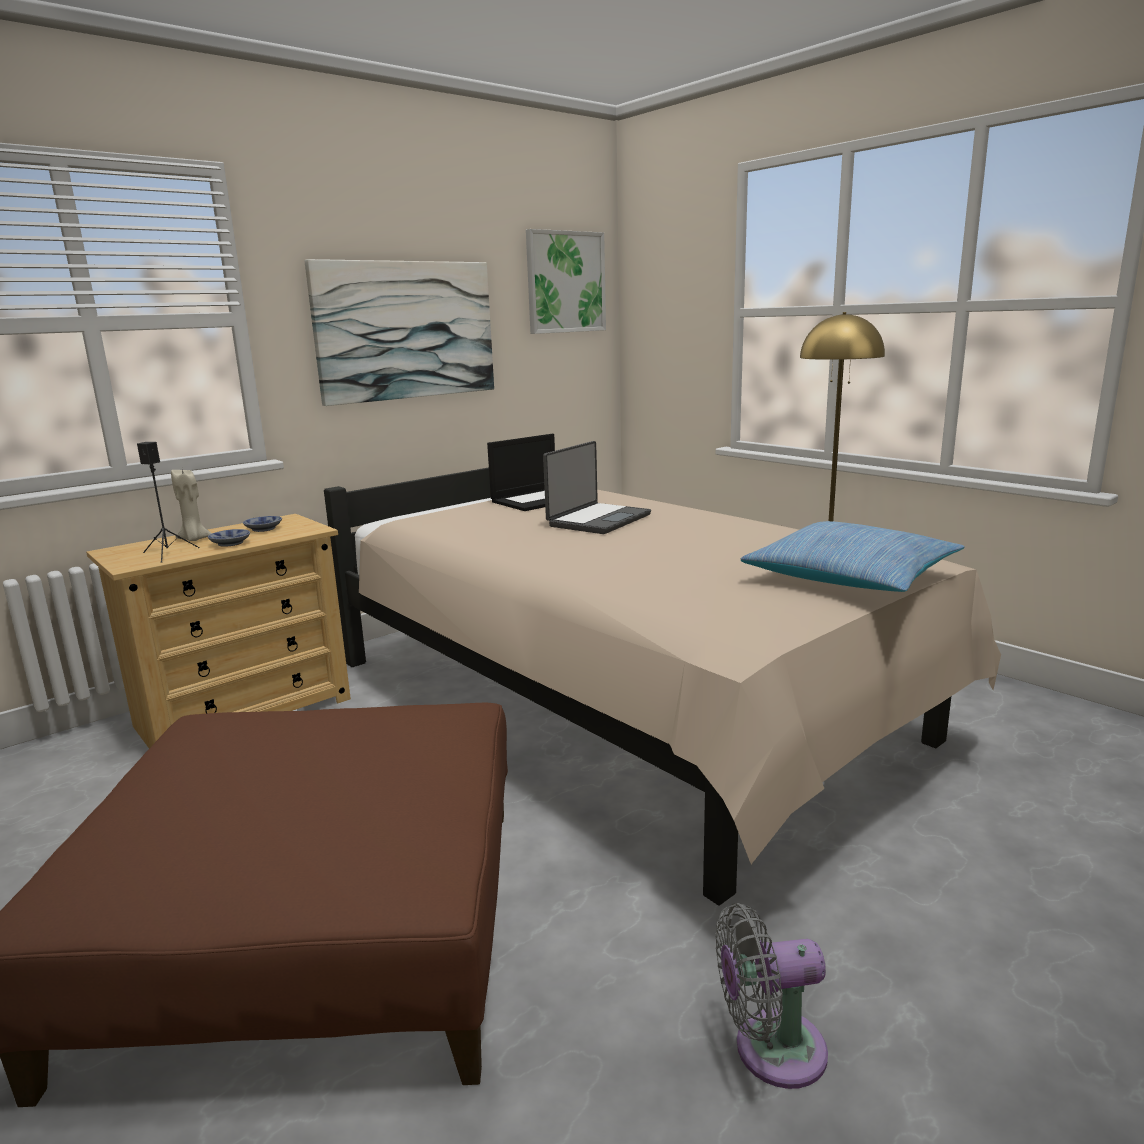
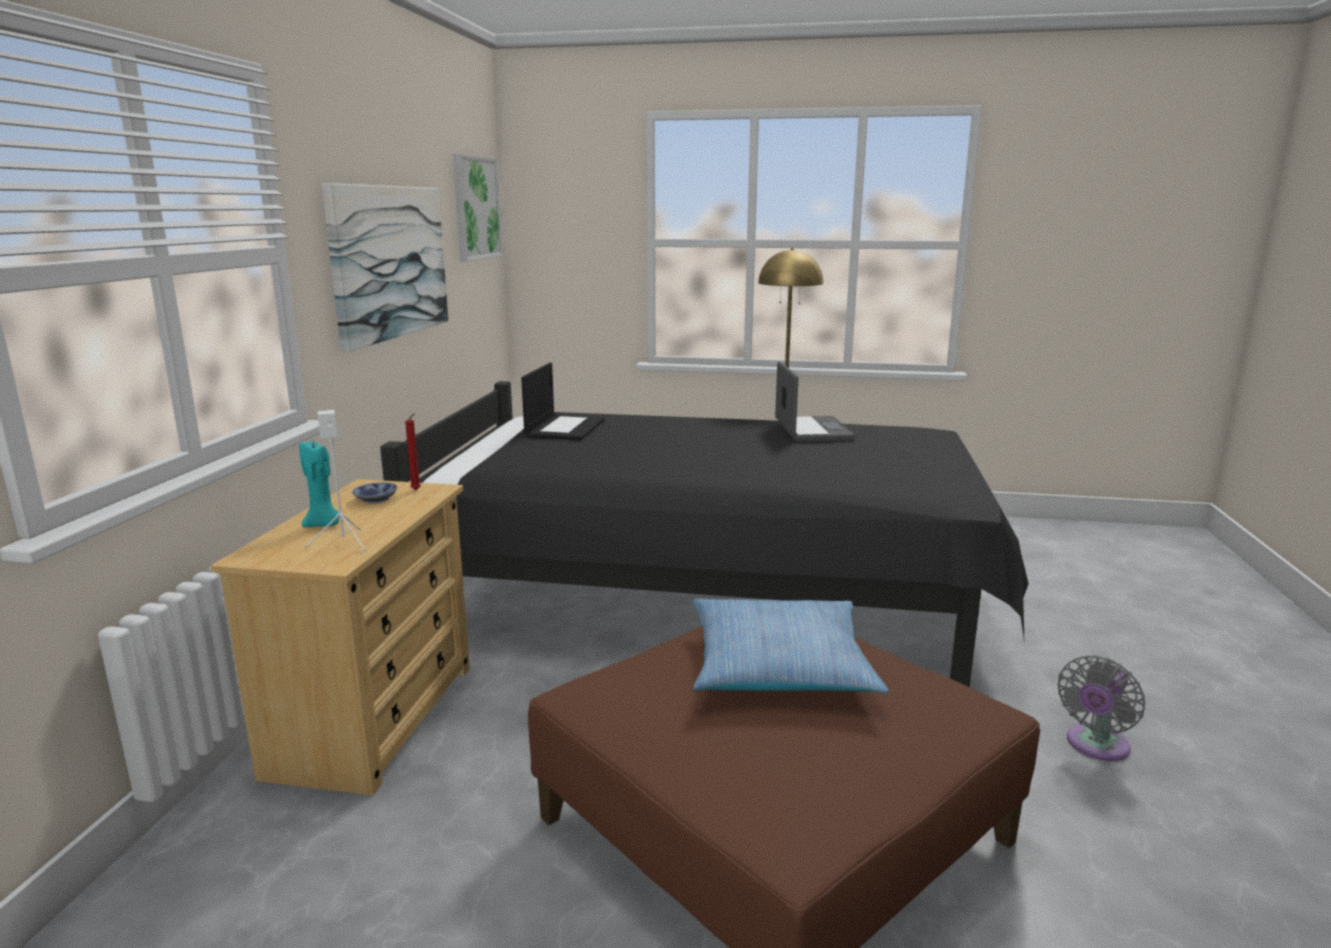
camera: 40 degrees left, 0 degrees up
(169, 554) = (344, 543): black speaker -> white speaker
(194, 539) = (324, 524): beige candle -> turquoise candle
(230, 544) = (387, 519): bowl -> none
(301, 528) = (417, 490): none -> red candle
(597, 520) = (665, 437): laptop -> laptop (811, 431)
(624, 705) = (713, 597): beige bed -> black bed
(851, 577) = (924, 447): pillow -> pillow (779, 665)

